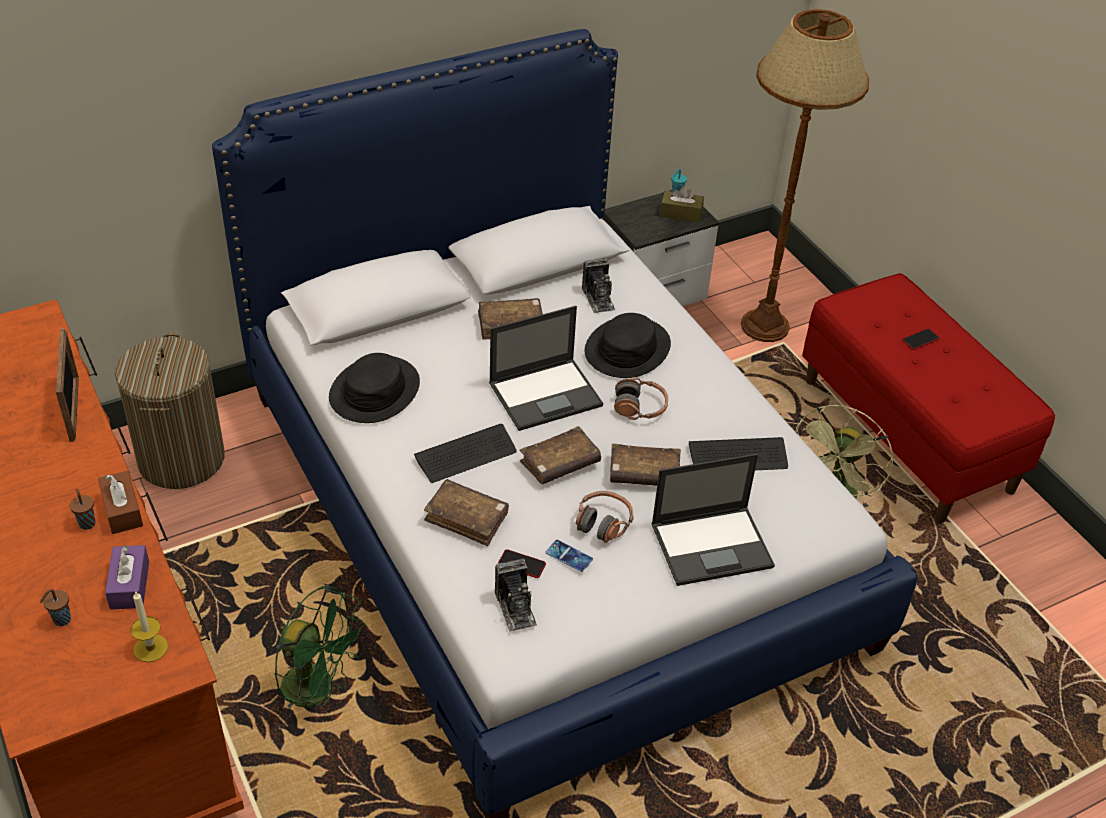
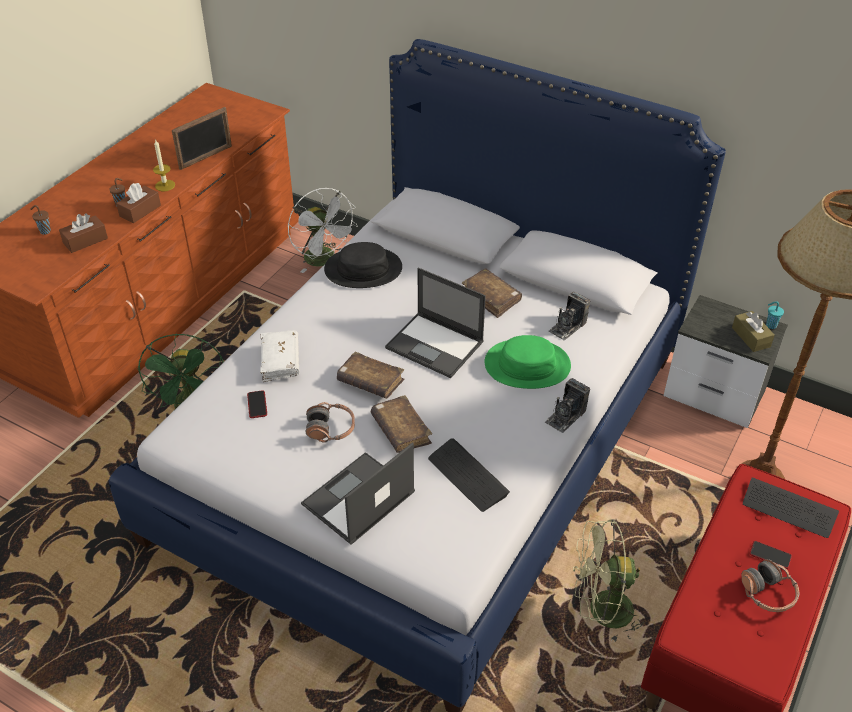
camera: 60 degrees right, 0 degrees up
(130, 585) = (85, 241): purple tissue box -> brown tissue box
(150, 648) = (43, 270): candle -> candle (165, 185)
(181, 458) = (324, 261): laundry basket -> white fan
(466, 455) = (340, 335): keyboard -> keyboard (789, 509)
(467, 518) = (280, 361): brown book -> white book
(515, 608) = (216, 419): camera -> camera (565, 416)
(569, 556) = (283, 424): phone -> none
(627, 349) = (527, 365): black hat -> green hat
(640, 407) = (470, 398): headphones -> headphones (767, 593)
(713, 545) = (357, 499): laptop -> laptop turned 90 degrees clockwise

